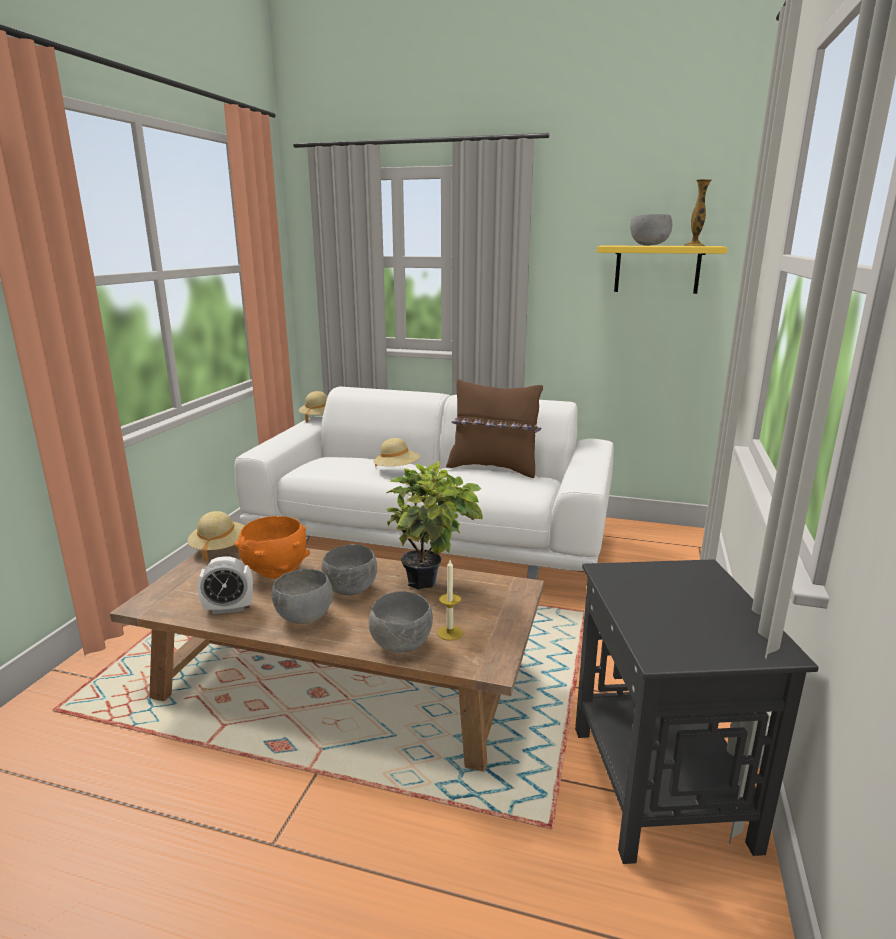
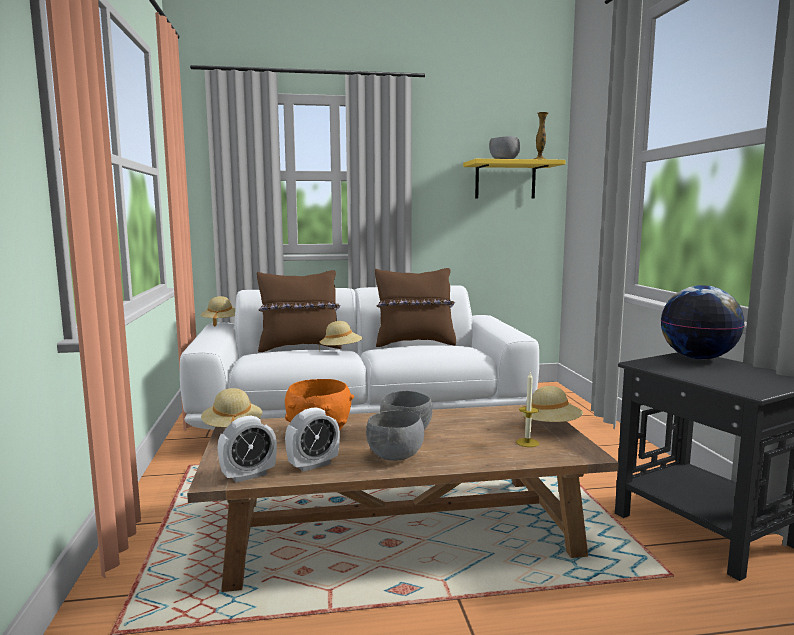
camera: 25 degrees left, 10 degrees down
(169, 607) = (248, 475): none -> alarm clock
(376, 456) = (300, 347): none -> brown pillow
(402, 644) = (504, 456): grey bowl -> none
(430, 584) = (465, 419): potted plant -> none
(504, 617) = (551, 427): none -> beige hat
(698, 577) = (698, 358): none -> globe

